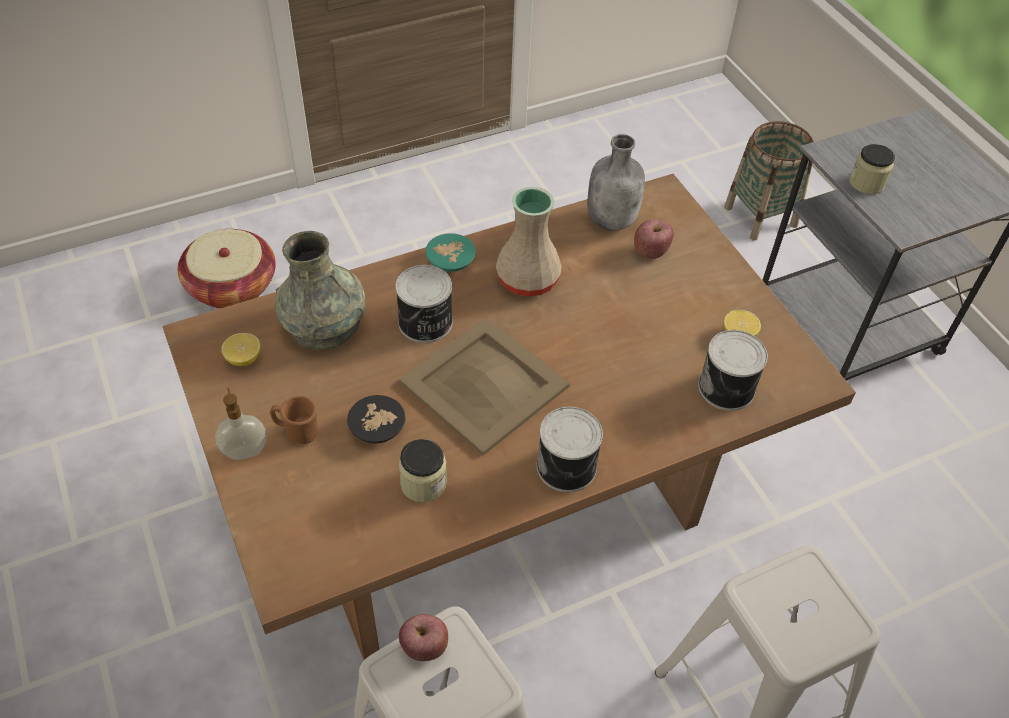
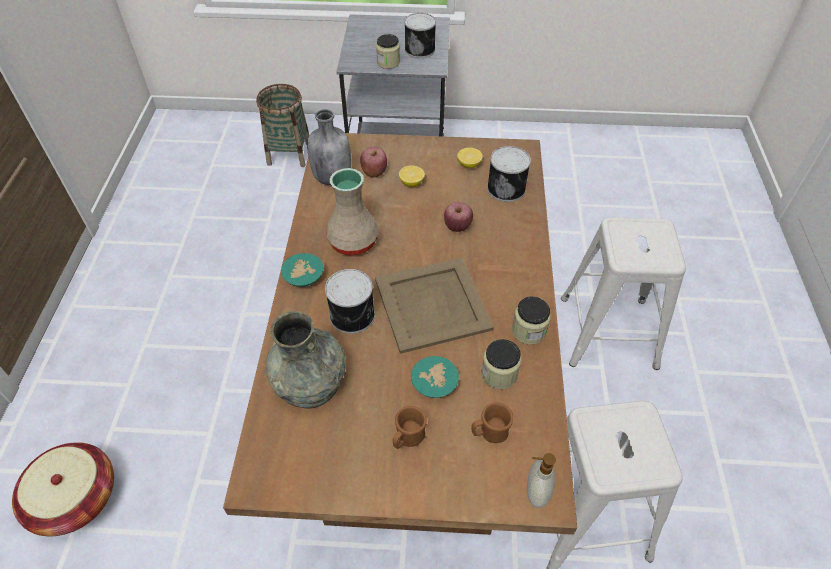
camera: 60 degrees left, 0 degrees up
(243, 358) = (307, 452): lemon -> lemon (411, 183)
(245, 450) = (406, 484): soap dispenser -> soap dispenser (535, 492)
(340, 501) = (489, 433): none -> brown mug
(379, 428) = (435, 382): black bowl -> turquoise bowl
(424, 647) = (596, 443): apple -> apple (457, 227)
(503, 491) = (528, 331): none -> jar
(568, 467) = (526, 288): can -> can (420, 49)

